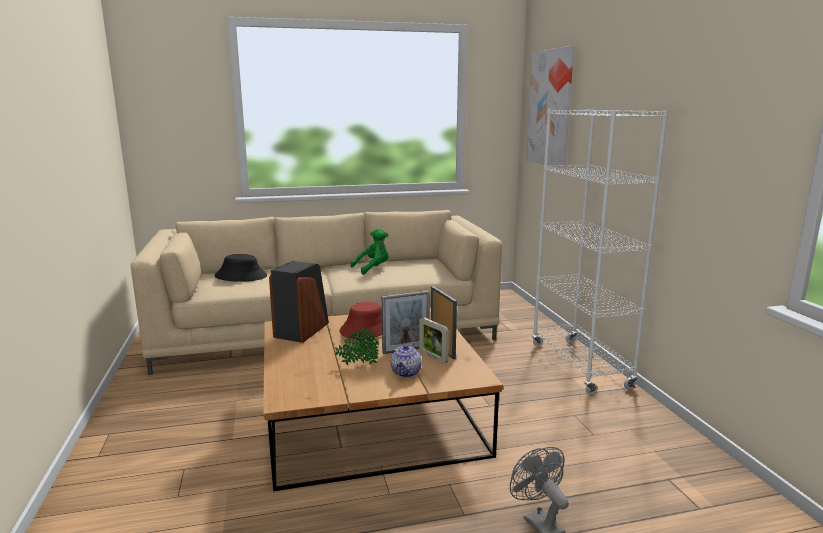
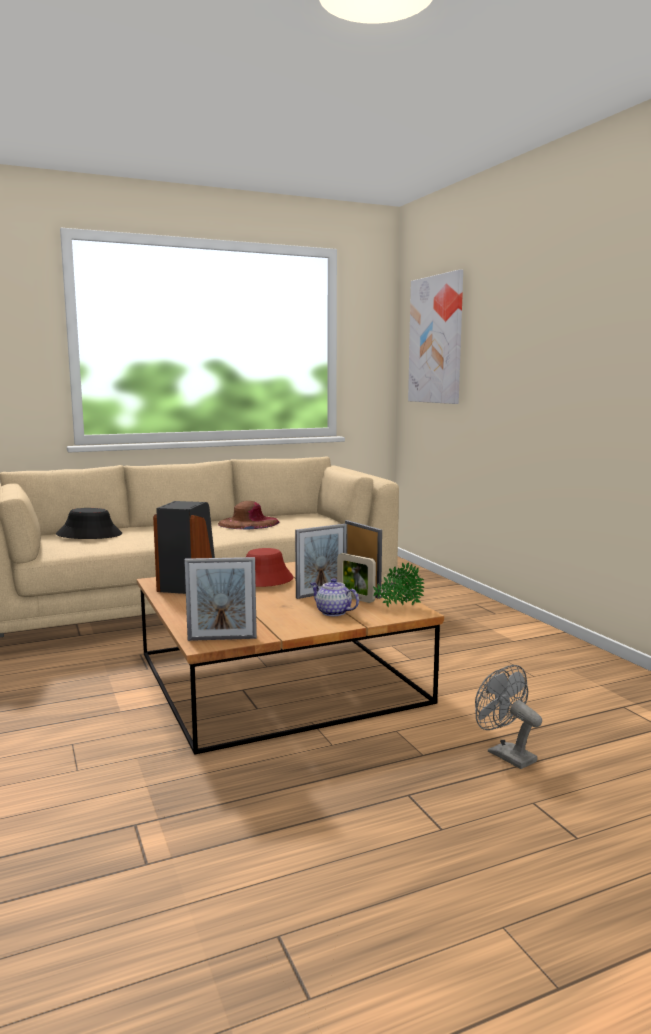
camera: 10 degrees left, 5 degrees down
(300, 396) = (222, 639): none -> picture frame
(358, 364) = (273, 609): potted plant -> potted plant (398, 606)
(373, 268) = (248, 523): green plush toy -> brown hat
(406, 373) = (333, 612): teapot -> teapot turned 120 degrees clockwise
(579, 366) = (496, 618): white bookcase -> none

